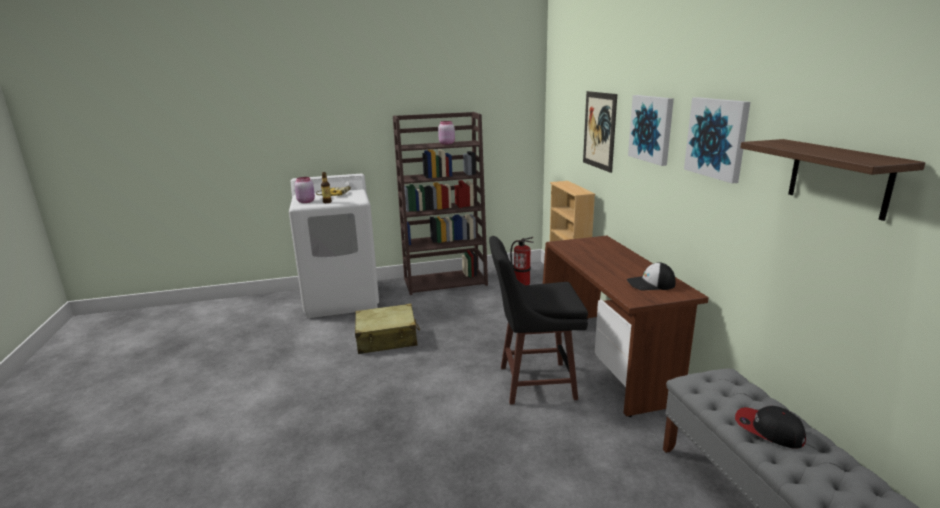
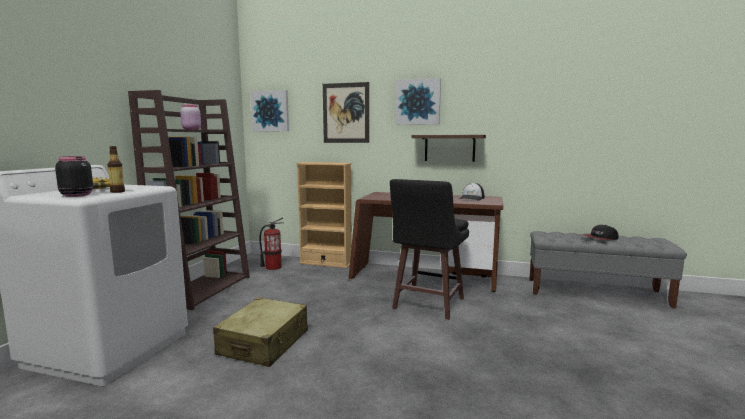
camera: 60 degrees left, 10 degrees down
(306, 201) = (76, 195): pink jar -> black jar
(717, 138) = (488, 98): picture -> picture (270, 111)
(838, 178) = (583, 104): shelf -> shelf (449, 148)

